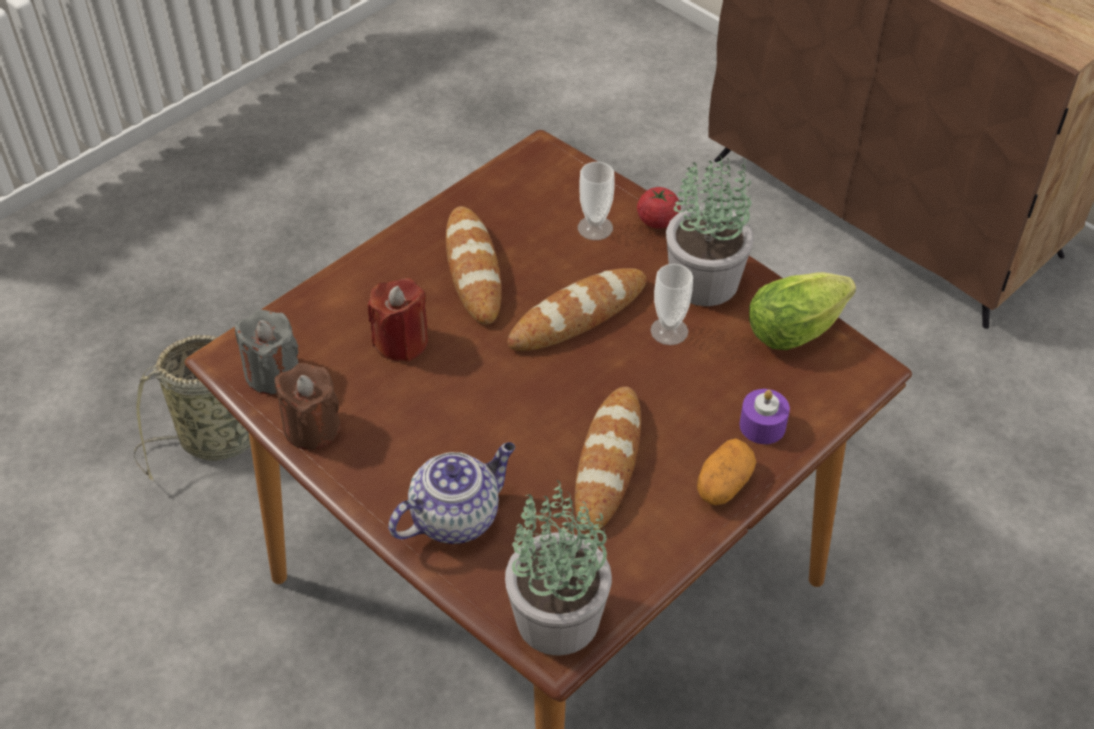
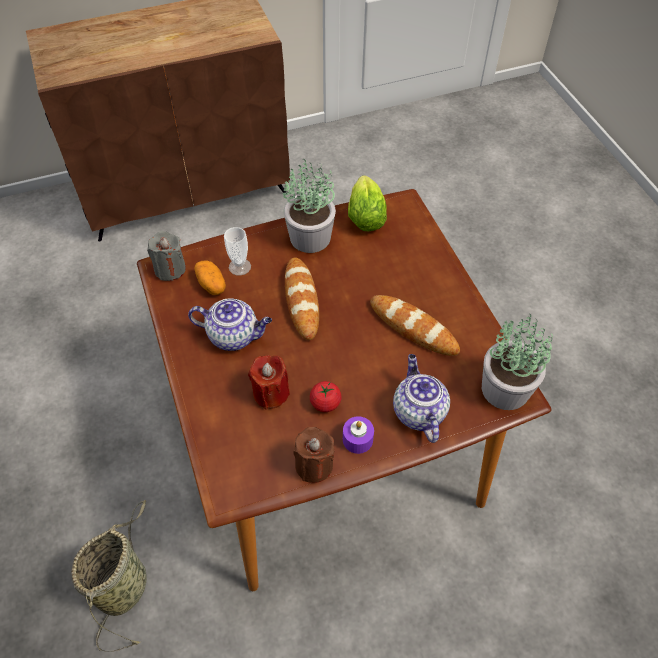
camera: 65 degrees left, 5 degrees up
(272, 373) = (256, 474): grey candle -> grey candle (170, 269)
(473, 269) = (234, 336): bread -> teapot
(657, 221) = (253, 238): tomato -> tomato (325, 403)
(669, 331) = (337, 266): cup -> none
(723, 484) = (450, 286): potato -> potato (211, 284)
(762, 426) = (420, 256): purple candle -> purple candle (357, 439)

